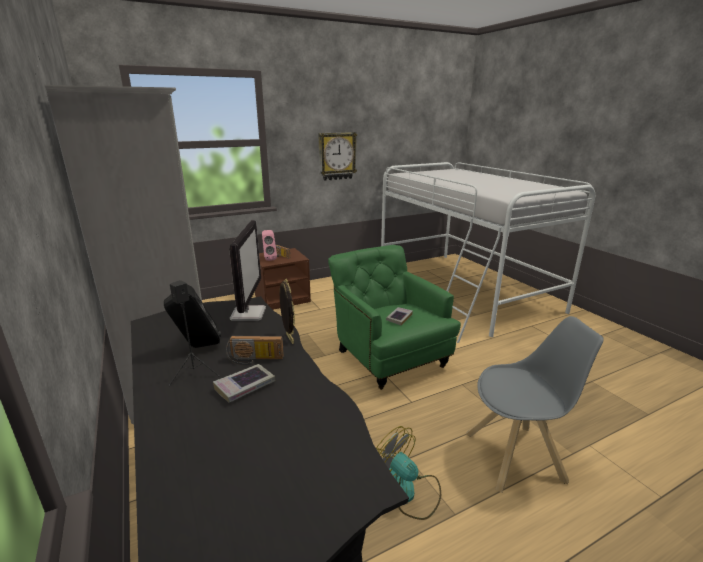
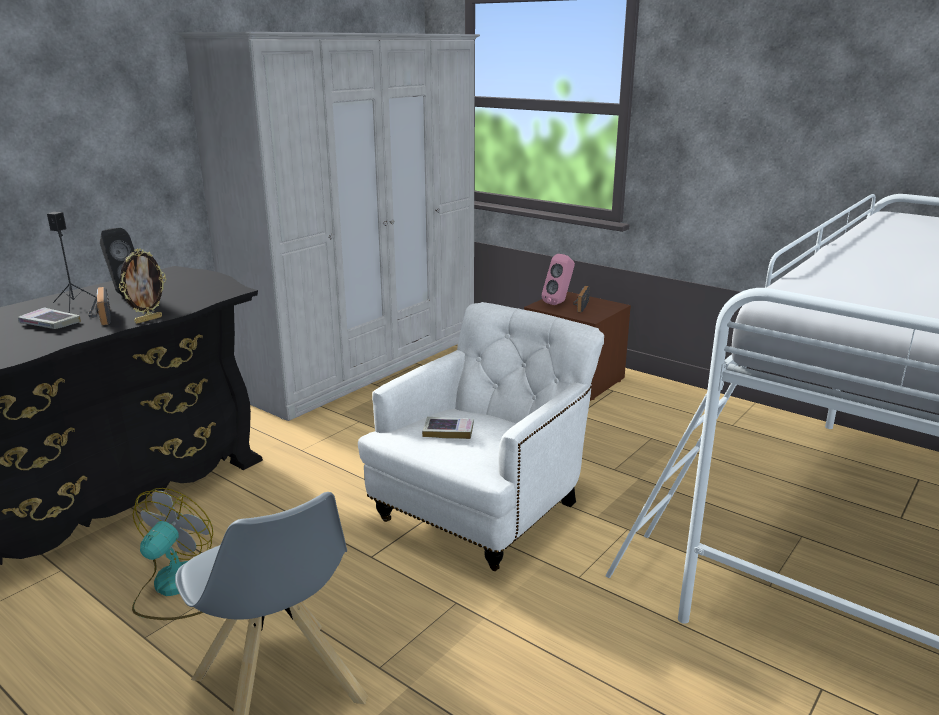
camera: 65 degrees right, 0 degrees up
(248, 313) = (206, 295): monitor -> none
(337, 156) = (763, 151): wall clock -> none
(387, 356) = (485, 508): green armchair -> white armchair

